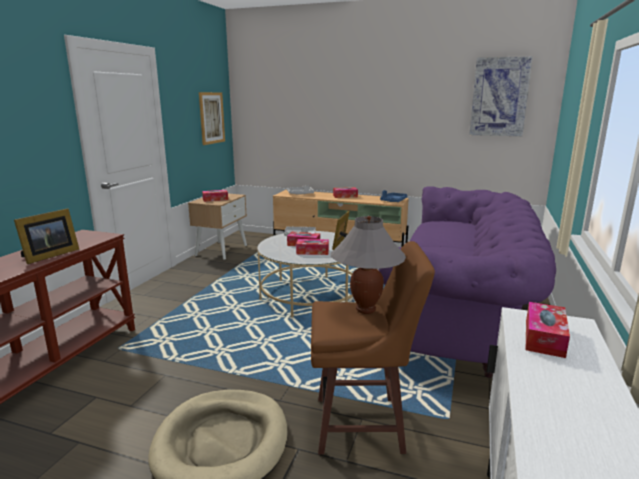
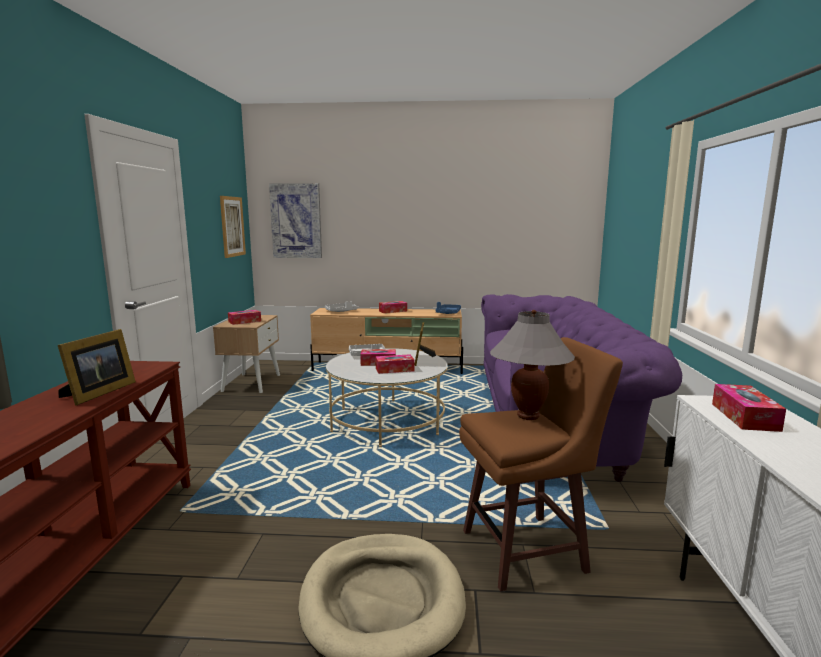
camera: 15 degrees left, 5 degrees down
(499, 97) = (547, 202): picture -> picture (296, 221)

